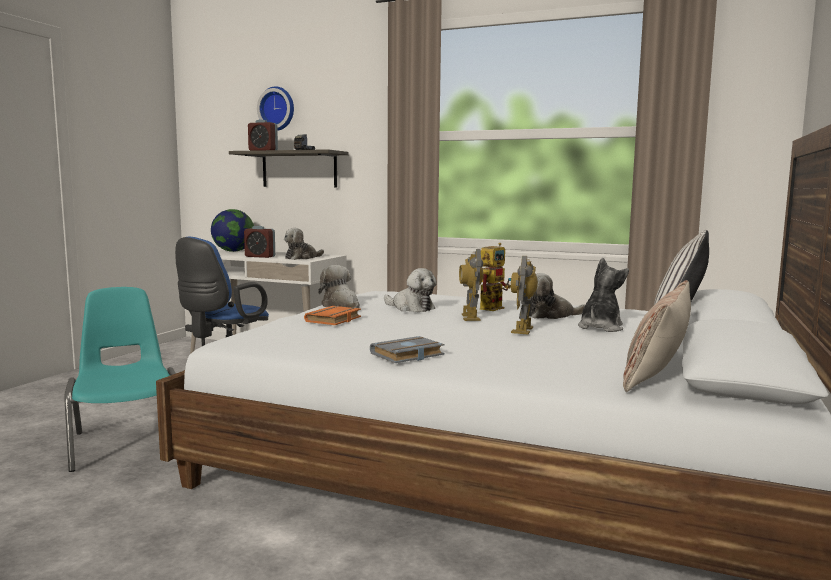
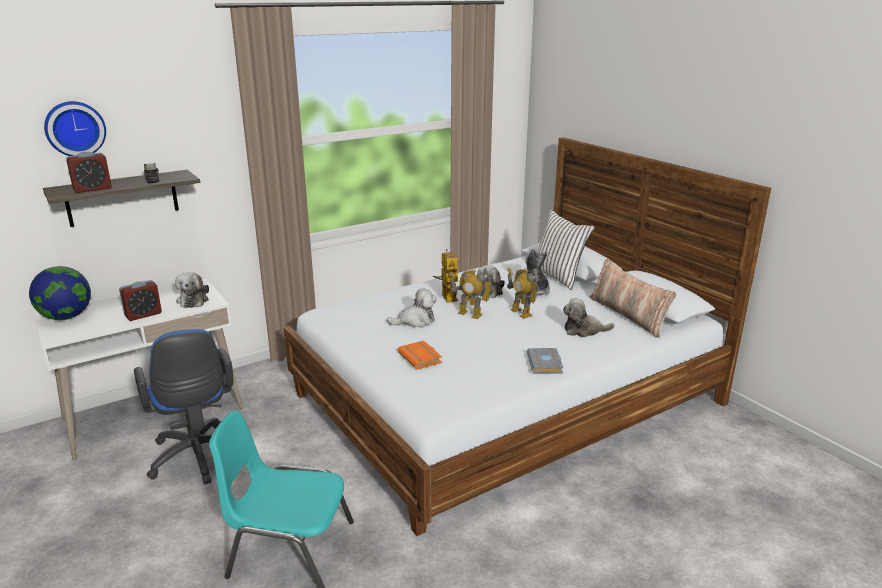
camera: 55 degrees left, 15 degrees up
(341, 306) = (368, 341): plush toy -> plush toy (584, 330)

